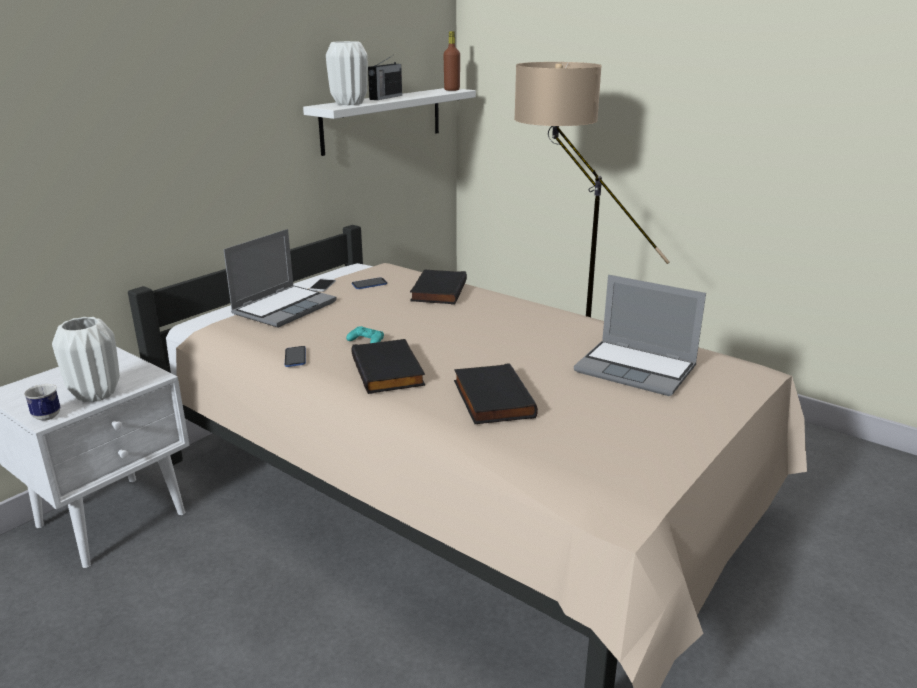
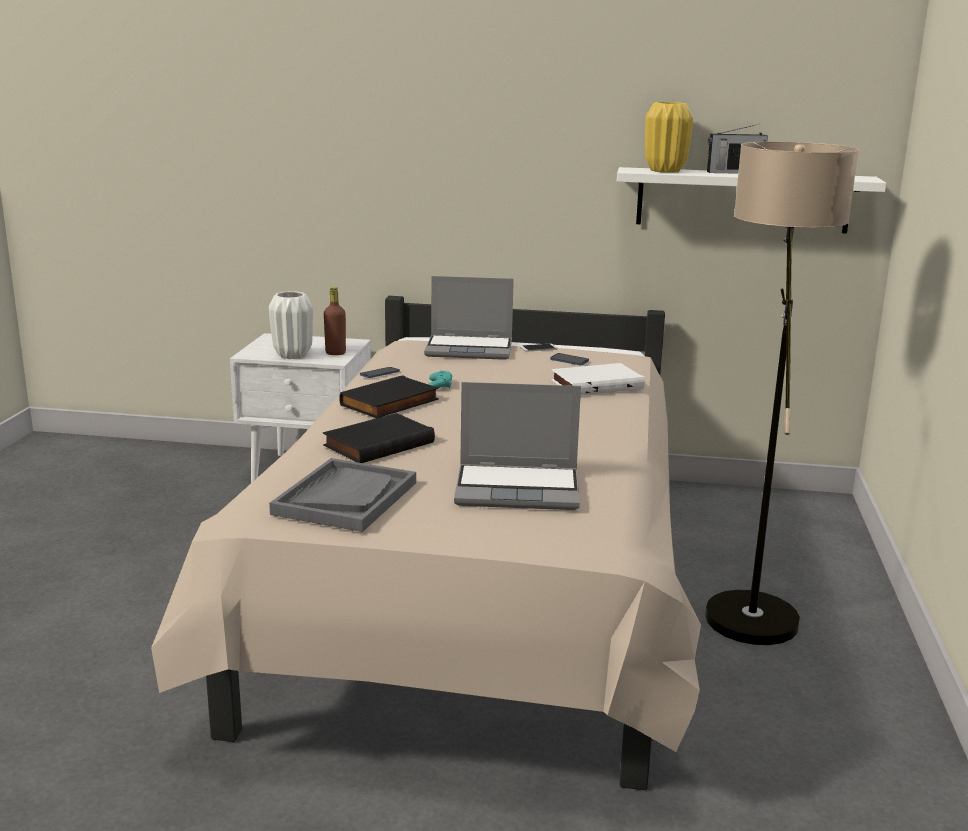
camera: 60 degrees right, 5 degrees down
(47, 418) = (249, 354): mug -> none
(349, 103) = (665, 171): white vase -> yellow vase
(437, 291) = (596, 384): black book -> white book
(452, 90) = (856, 178): brown bottle -> brown bottle (335, 353)
(613, 441) = (345, 498): none -> grey tray
(637, 369) = (519, 489): laptop -> laptop turned 90 degrees counterclockwise

